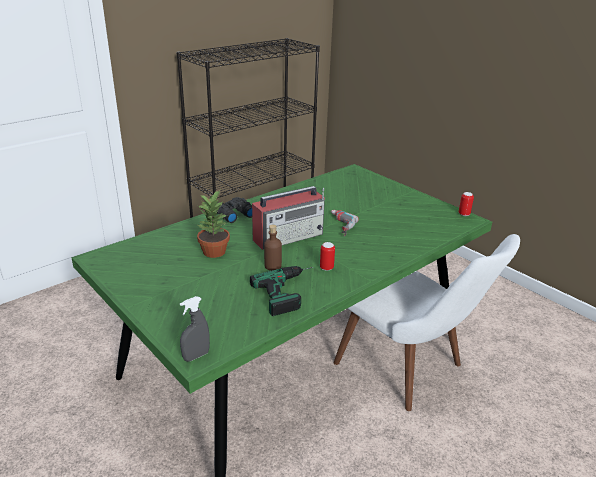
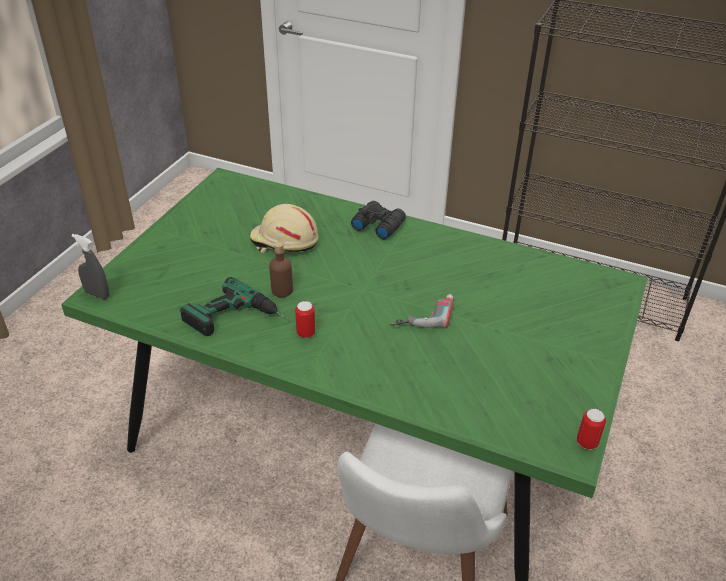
camera: 65 degrees right, 10 degrees up
(215, 252) = (284, 241): potted plant -> beige hard hat
(289, 237) = (359, 282): radio -> none

